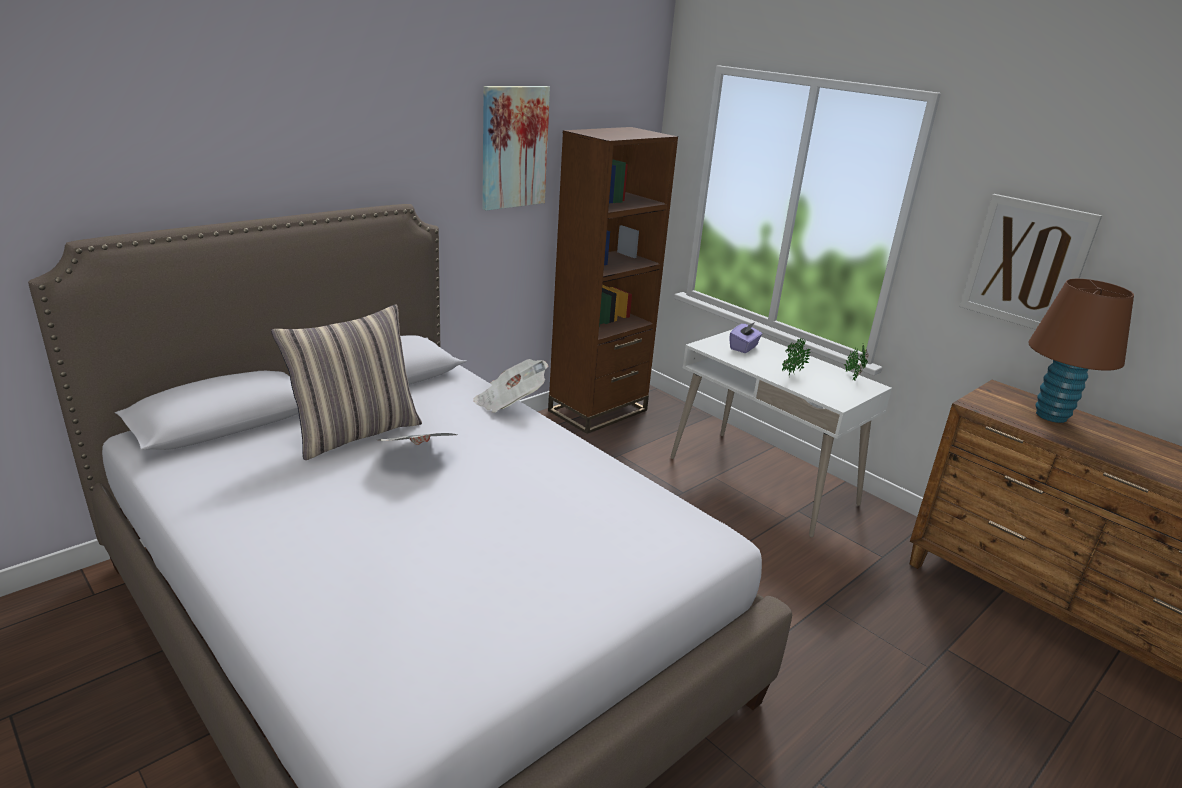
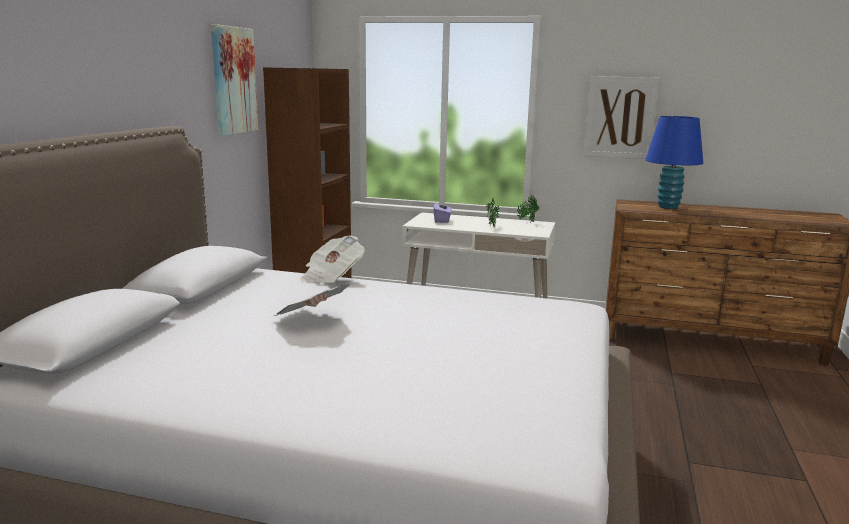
camera: 30 degrees left, 10 degrees down
(356, 432) = (234, 320): pillow -> none
(1051, 416) = (668, 207): brown table lamp -> blue table lamp

